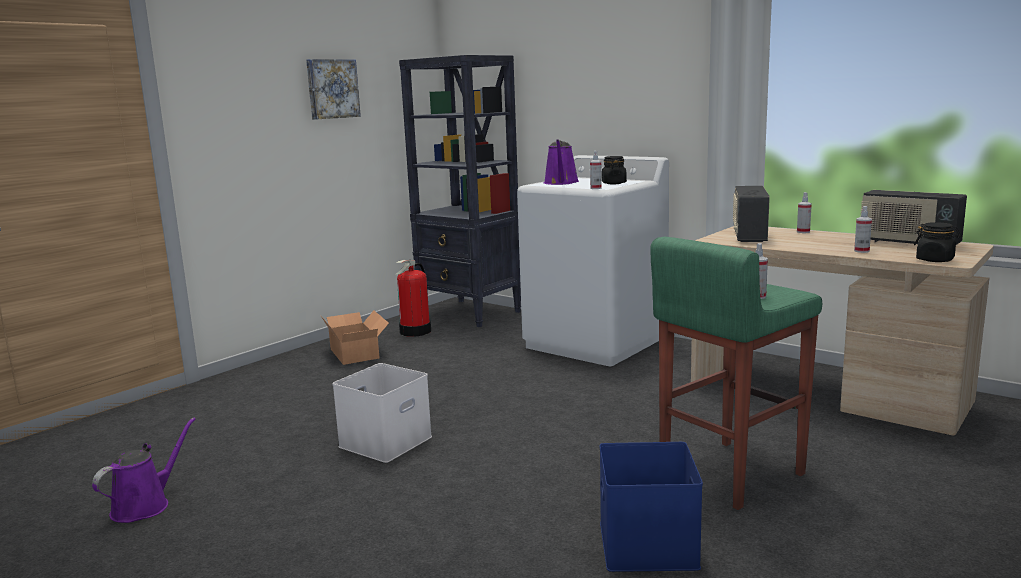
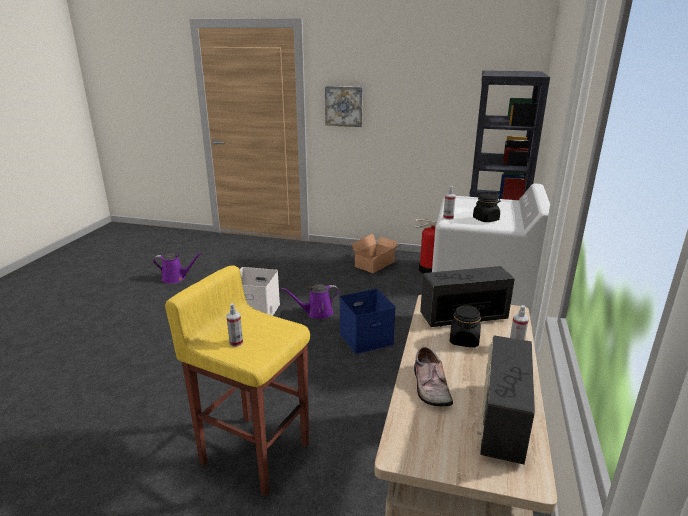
camera: 65 degrees right, 10 degrees up
(332, 89) = (424, 89): picture -> picture (344, 106)
(561, 183) = (472, 203): purple watering can -> purple watering can (317, 313)
(650, 545) = (150, 430): blue storage box -> blue storage box (365, 339)
(728, 473) = (254, 452): green stool -> yellow stool
(861, 251) = (429, 386): spray bottle -> shoe
(935, 260) = (406, 440): black jar -> black jar (464, 340)

